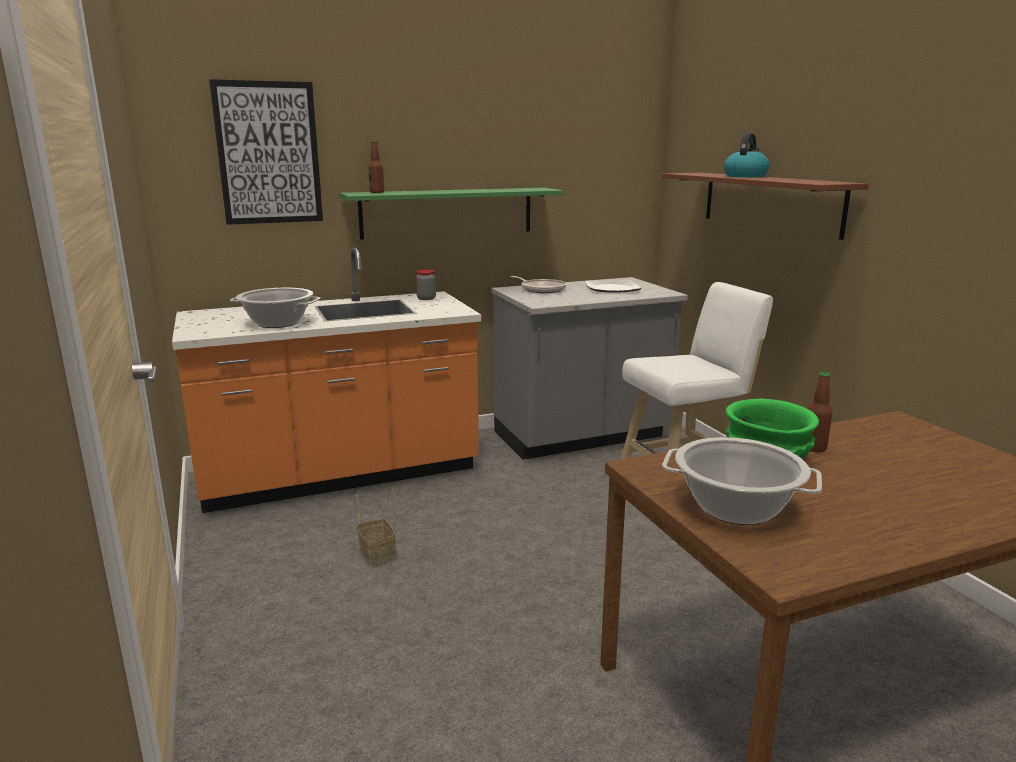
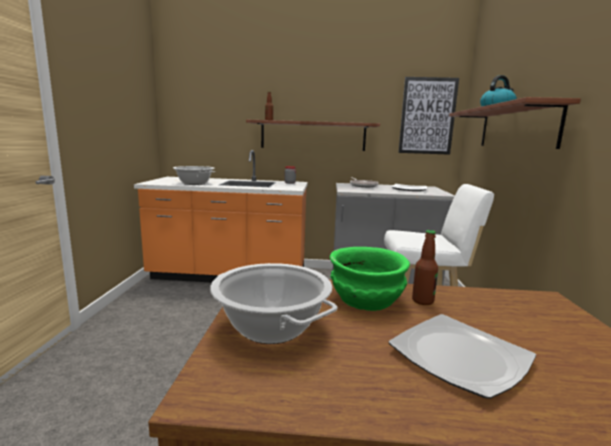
camera: 25 degrees right, 5 degrees down
(268, 153) = (217, 98): picture -> picture (427, 116)
(378, 555) = (200, 320): basket -> none
(447, 212) = (313, 136): green shelf -> brown shelf
(902, 491) = (457, 356): none -> plate

